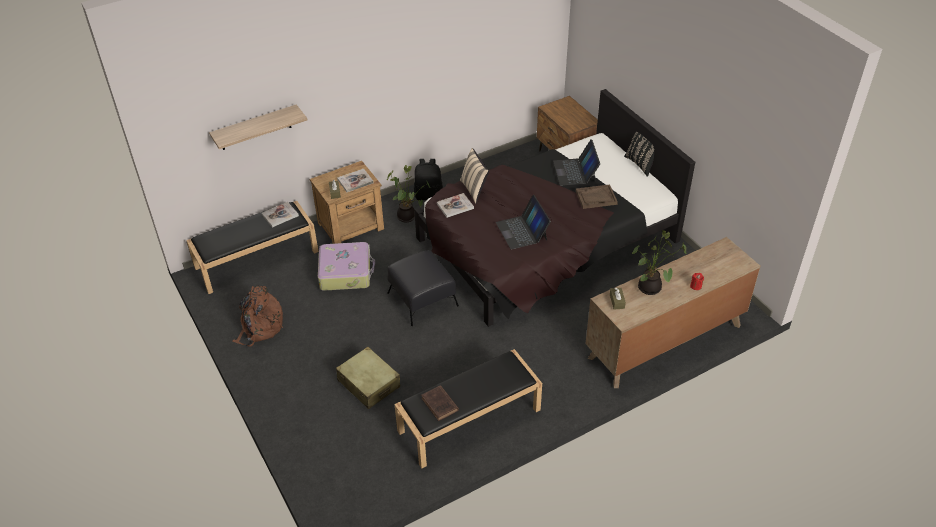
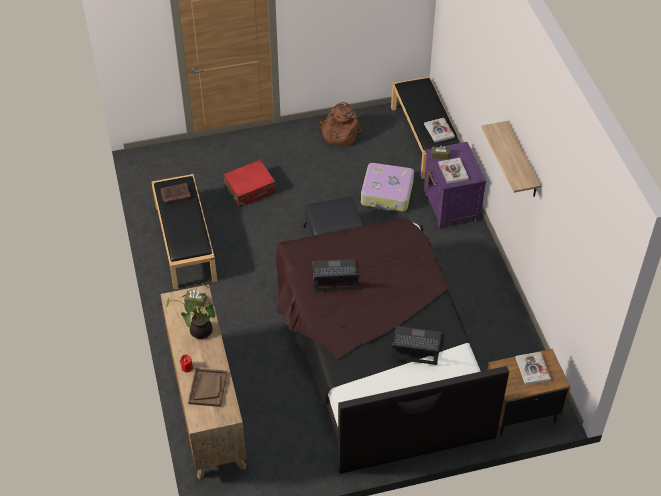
camera: 105 degrees right, 5 degrees up
(255, 128) = (464, 58): shelf -> shelf (522, 161)
(352, 226) = (451, 206): brown nightstand -> purple nightstand
(369, 384) = (250, 189): beige suitcase -> red suitcase
(408, 216) = (453, 249): potted plant -> none
(428, 195) = (483, 272): black backpack -> none
(455, 206) = (390, 235): book -> book (532, 369)
(474, 190) = (411, 255): beige pillow -> none
(596, 198) = (365, 350): brown tray -> brown tray (208, 388)

